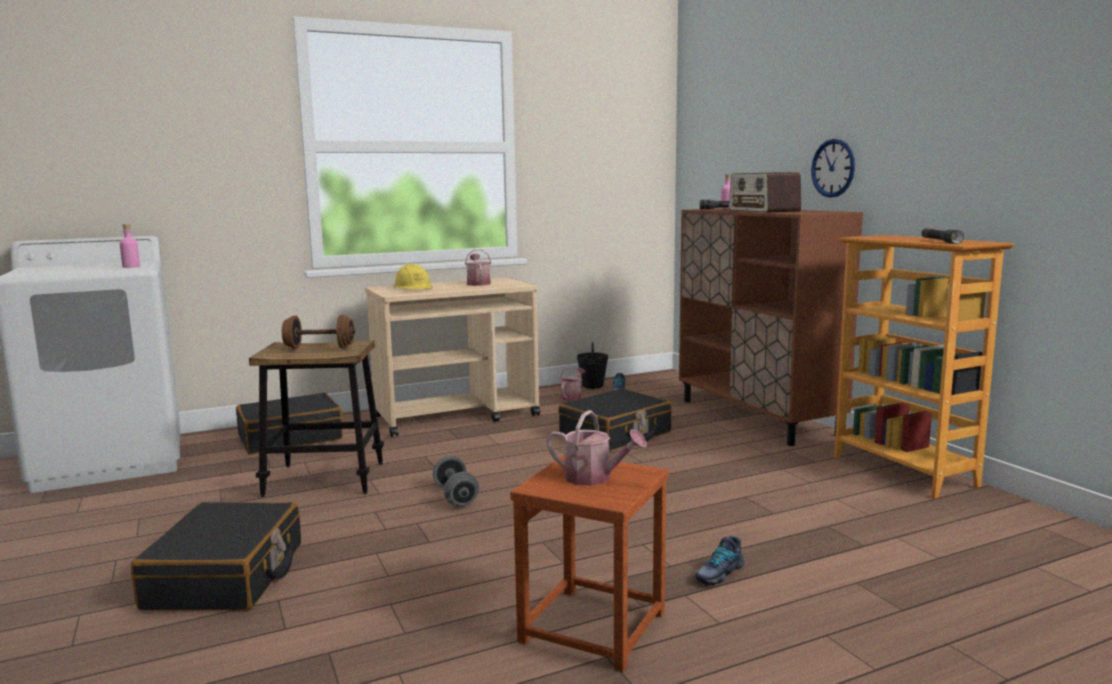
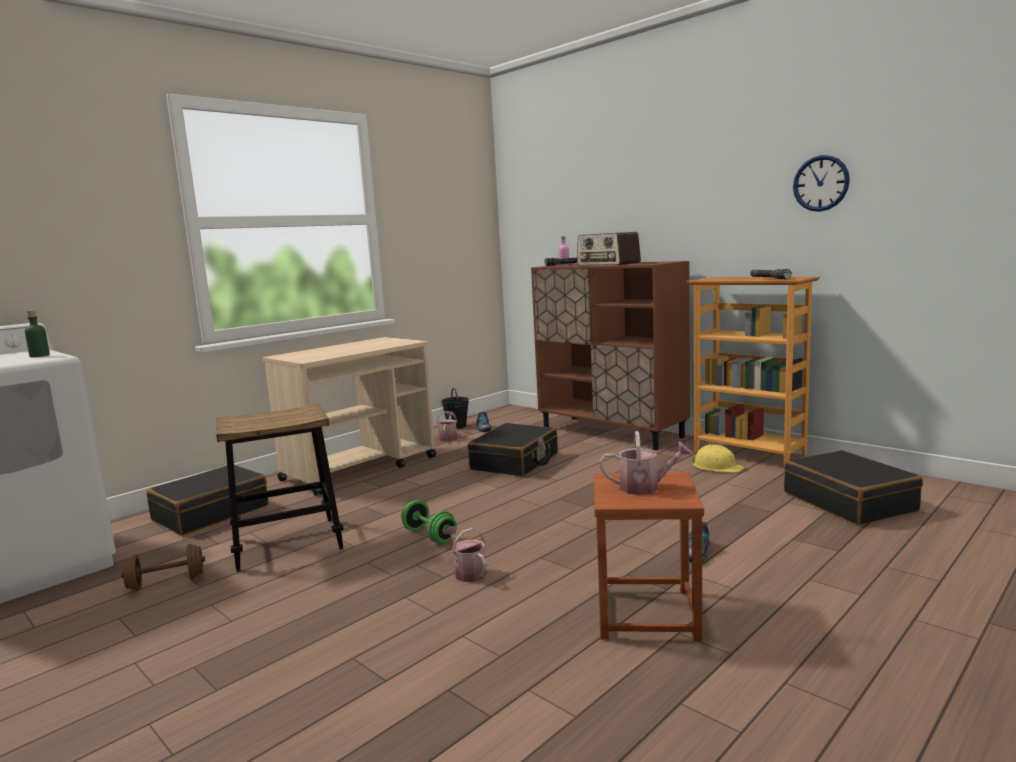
camera: 20 degrees left, 0 degrees up
(131, 266) = (39, 356): pink bottle -> green bottle
(227, 576) = (278, 649): black suitcase -> black suitcase (849, 502)
(320, 348) = (276, 416): brown dumbbell -> brown dumbbell (166, 582)
(413, 287) = (314, 353): yellow hard hat -> yellow hard hat (717, 467)
(456, 496) = (429, 535): grey dumbbell -> green dumbbell
(478, 283) = (369, 344): watering can -> watering can (468, 572)
(833, 168) = (657, 227): wall clock -> wall clock (821, 183)

